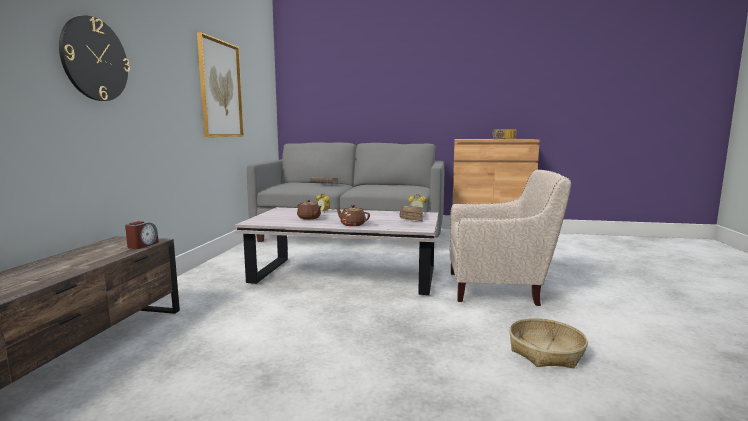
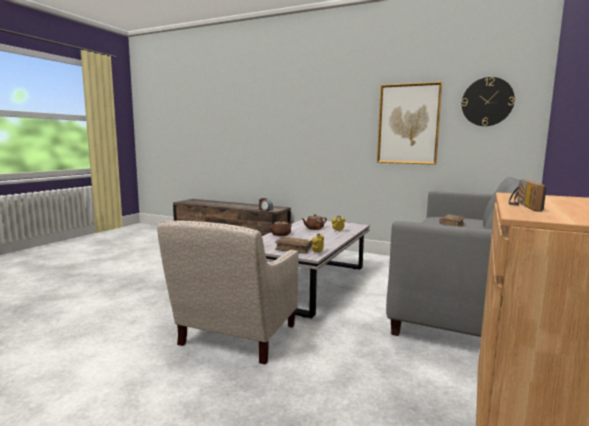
camera: 105 degrees right, 0 degrees up
(95, 59) = (292, 122): wall clock -> wall clock (487, 102)
(546, 352) = (119, 320): basket -> none

